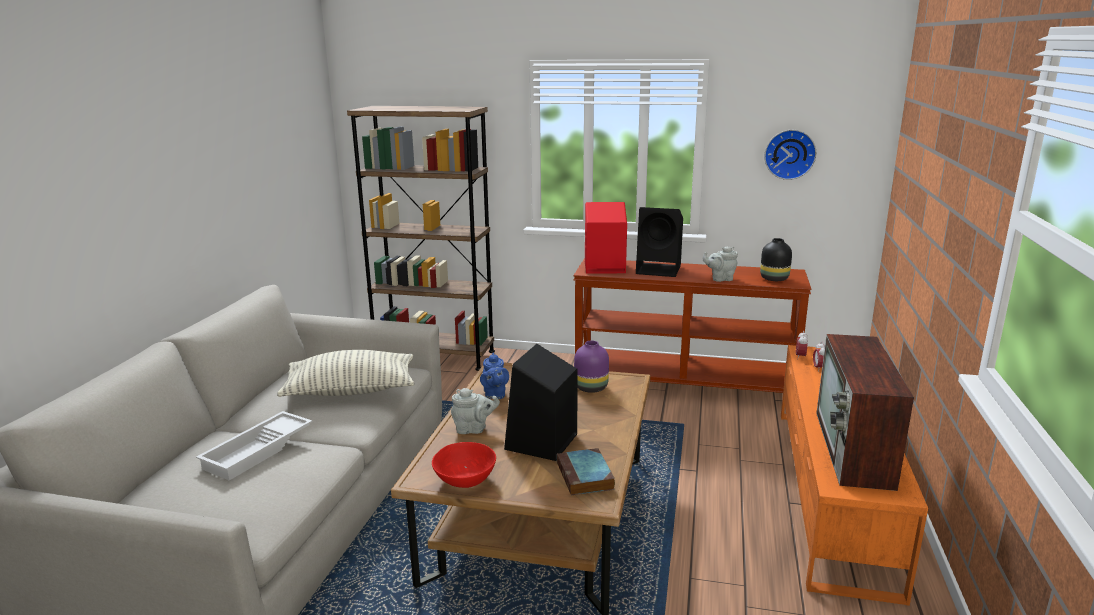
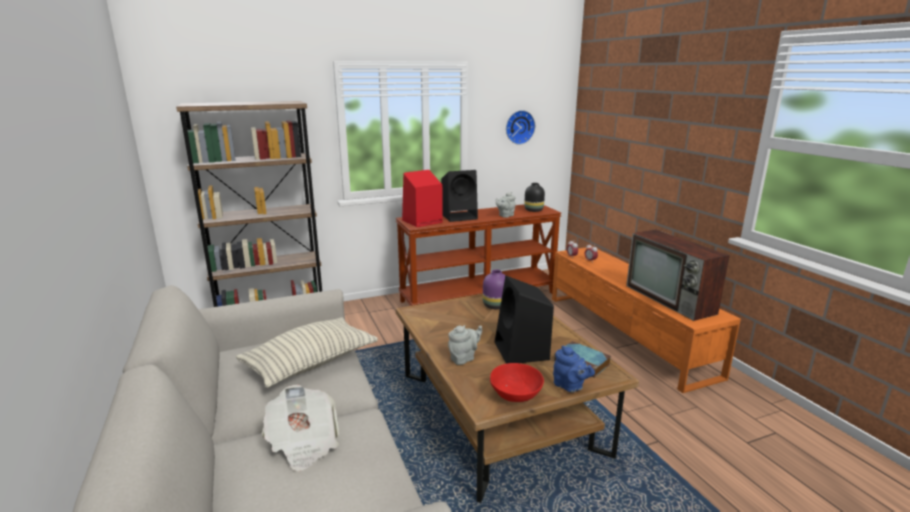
camera: 35 degrees left, 0 degrees up
(258, 451) = (303, 443): white tray -> newspaper
(494, 394) = (440, 329): blue teapot -> blue teapot (570, 386)

